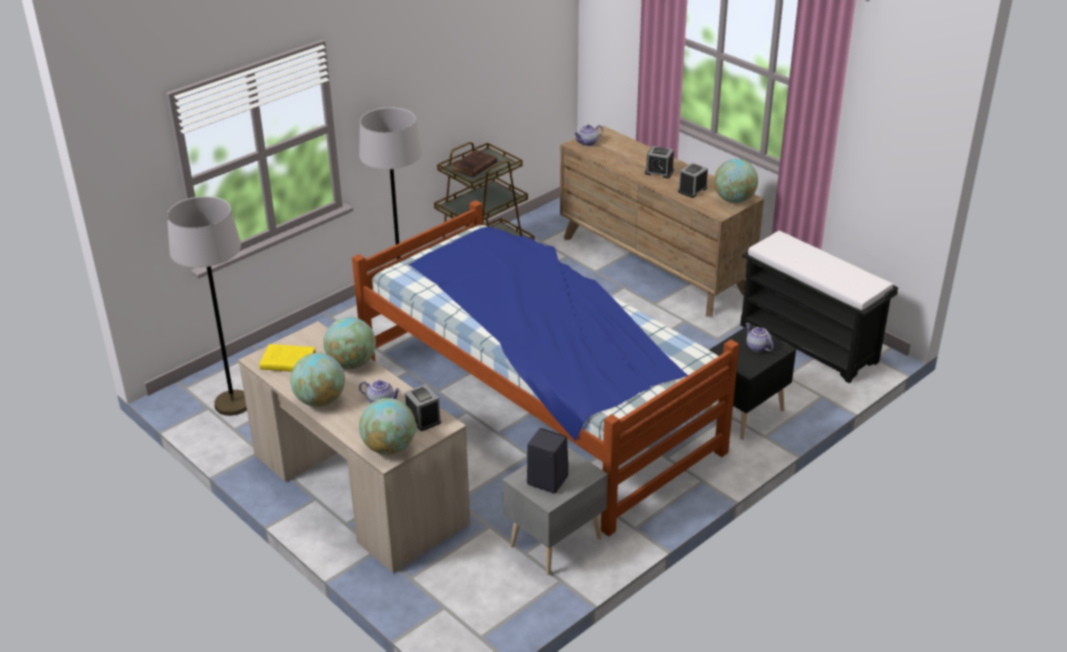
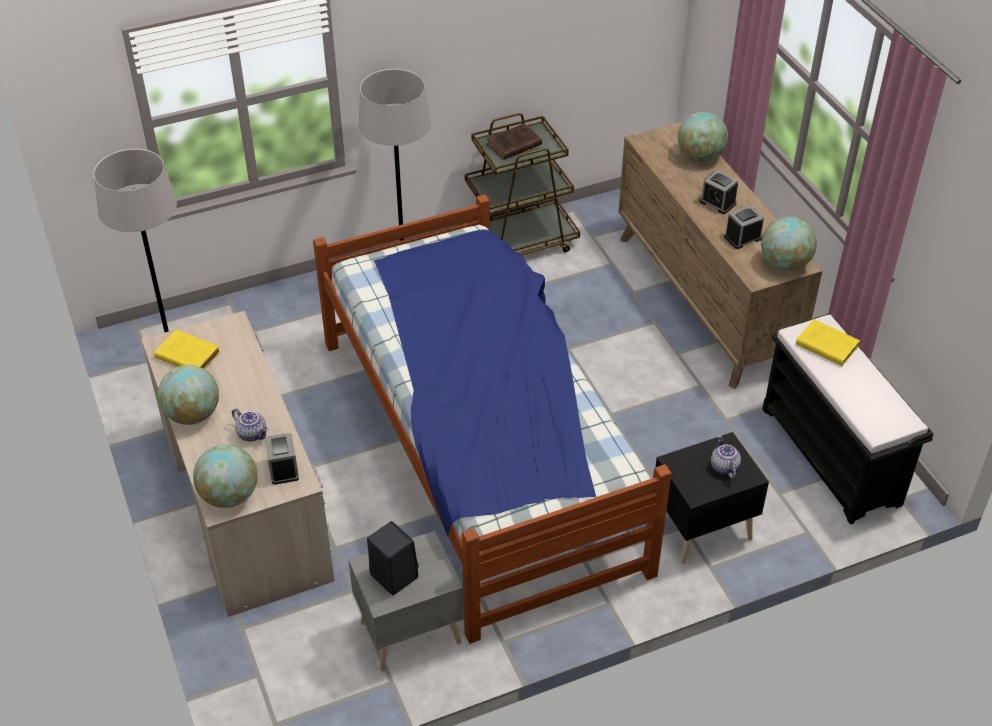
camera: 20 degrees right, 10 degrees up
(352, 363) = (249, 376): globe -> globe (700, 157)
(588, 143) = (657, 142): teapot -> none
(788, 249) = (825, 345): none -> yellow book

